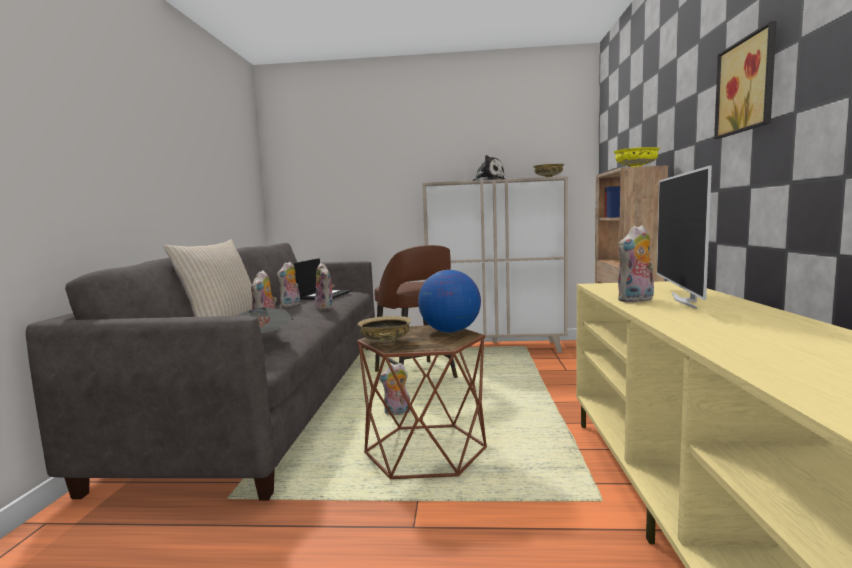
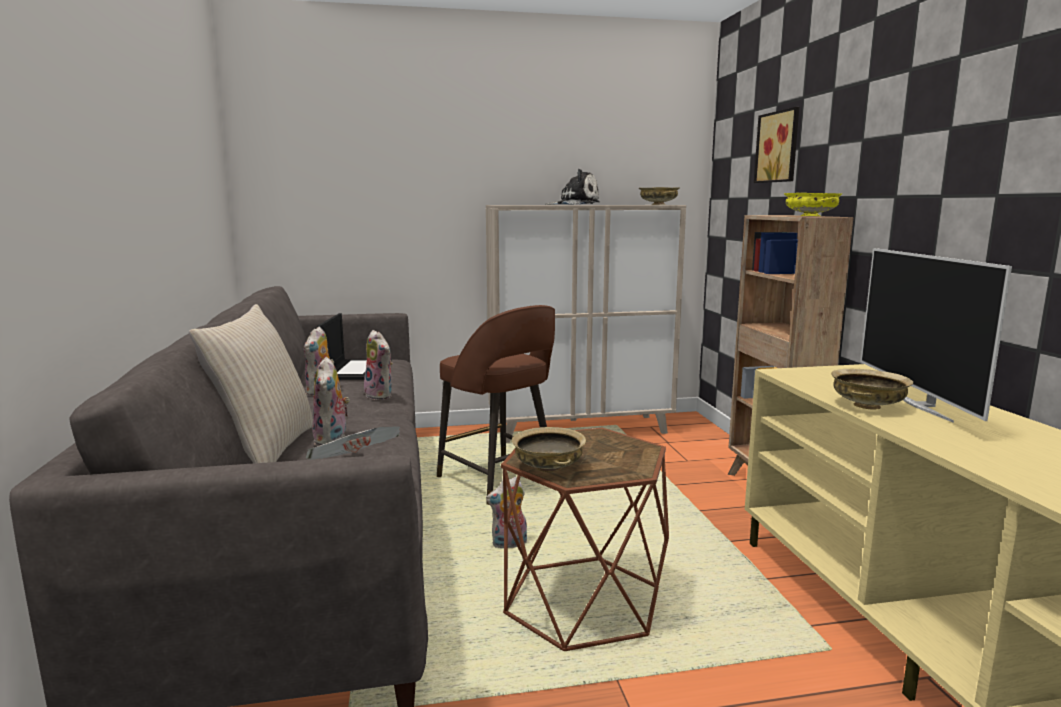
camera: 15 degrees left, 5 degrees up
(450, 331) = (615, 442): globe -> none
(636, 300) = (867, 406): plush toy -> beige bowl
(749, 85) = (996, 147): picture -> picture (779, 147)

